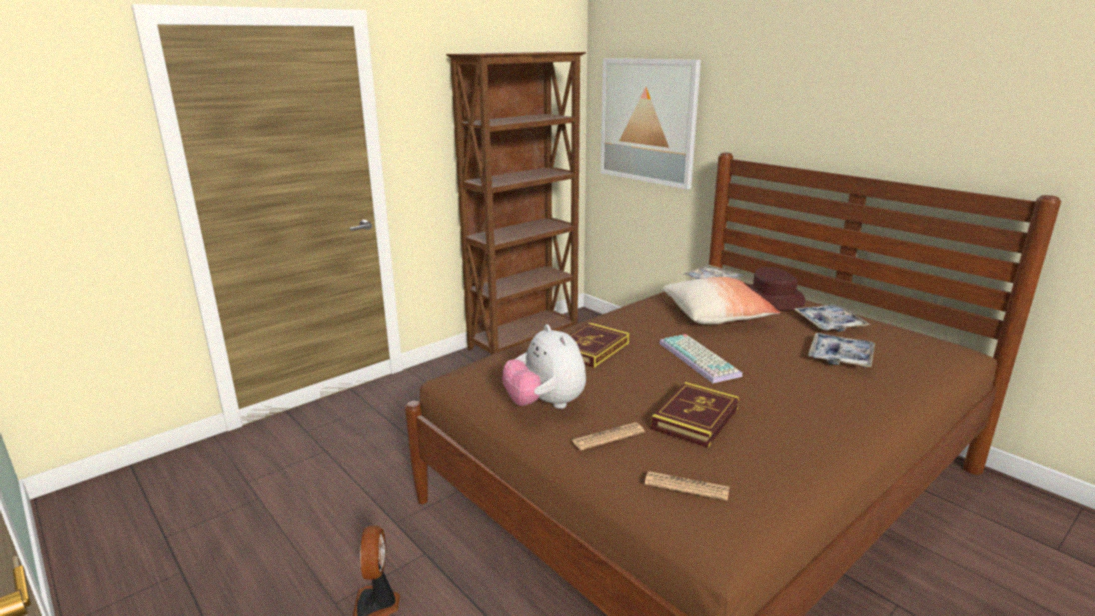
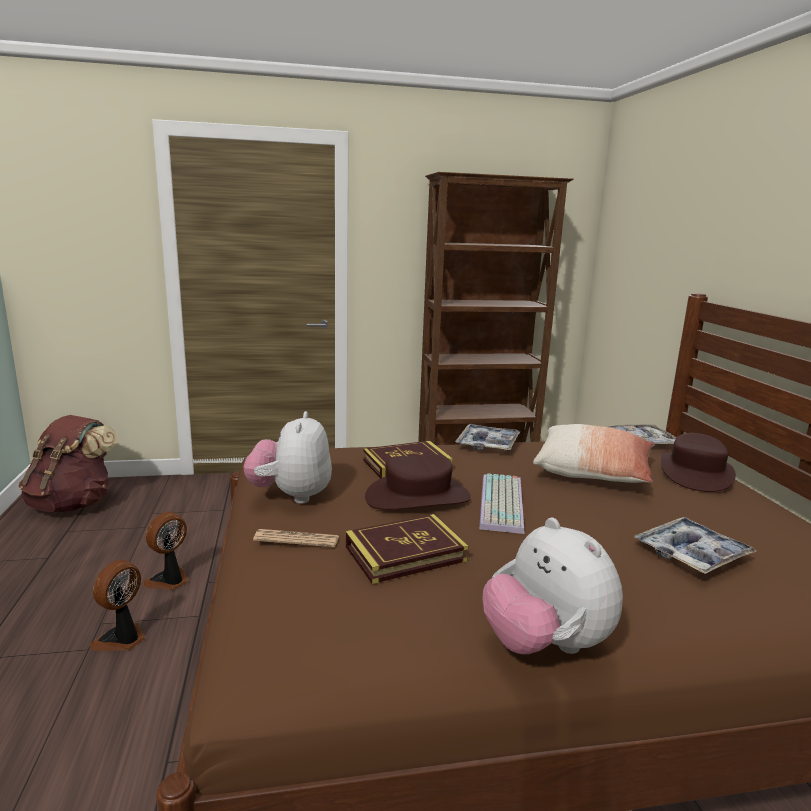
camera: 30 degrees right, 5 degrees down
(130, 506) = (73, 504): none -> brown backpack
(356, 537) = (169, 581): none -> fan
(639, 373) = (417, 497): none -> brown hat
(648, 121) = (640, 258): picture -> none
(686, 486) = (292, 610): newspaper -> none
(829, 323) = (734, 517): tray -> tray (487, 444)
(843, 444) = (545, 645): none -> plush toy

